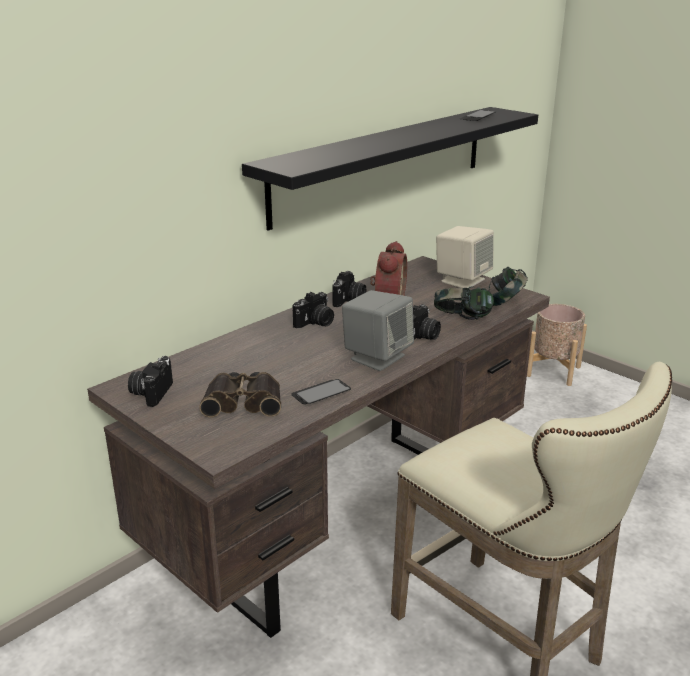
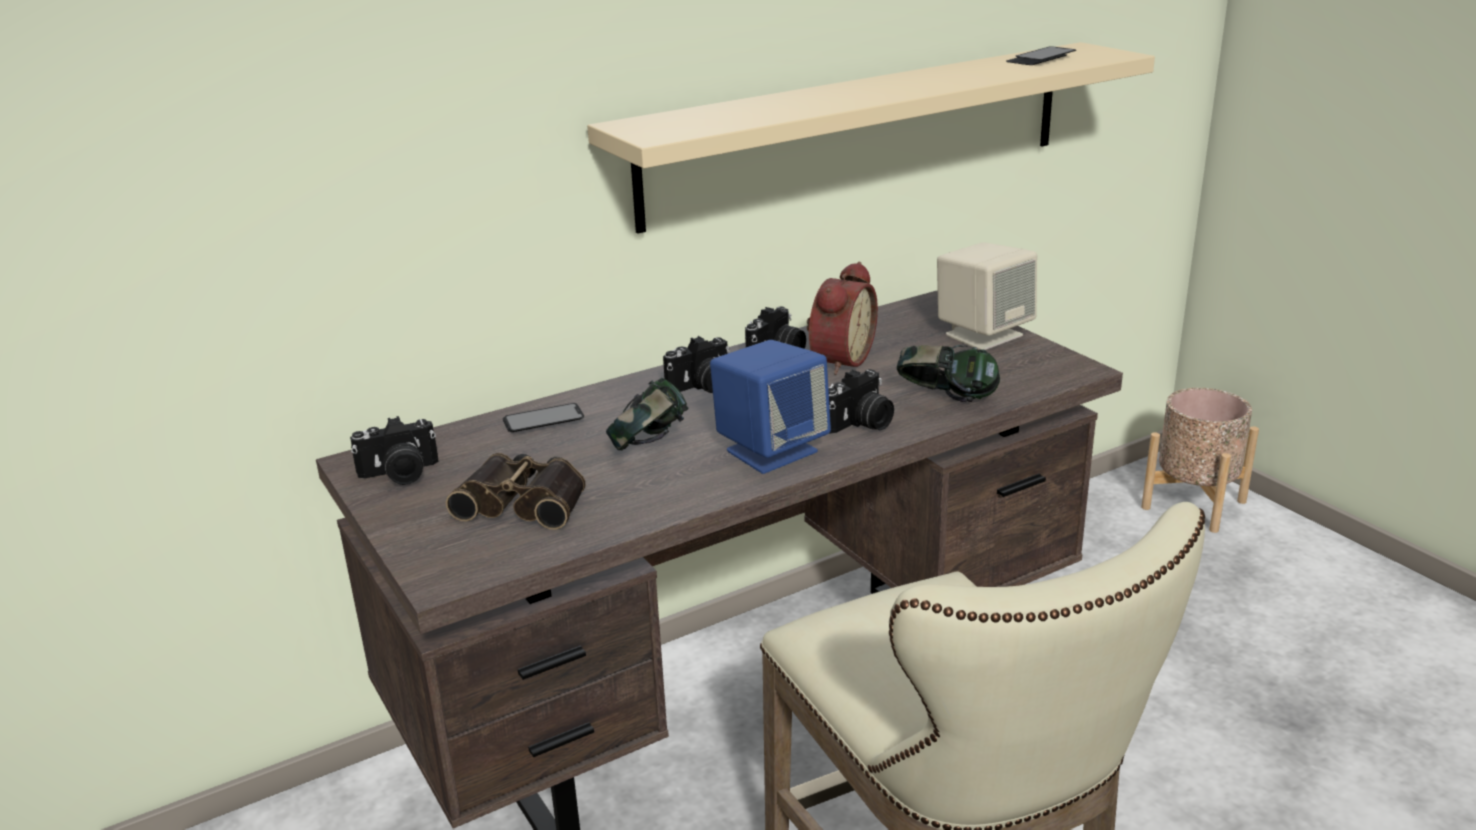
camera: 15 degrees right, 0 degrees up
(151, 393) = (400, 474): camera -> camera turned 135 degrees counterclockwise
(321, 393) = (649, 501): phone -> phone (543, 420)
(377, 357) = (771, 451): grey speaker -> blue speaker
(383, 163) = (860, 132): black shelf -> beige shelf
(505, 303) = (1037, 379): headphones -> headphones (650, 447)

